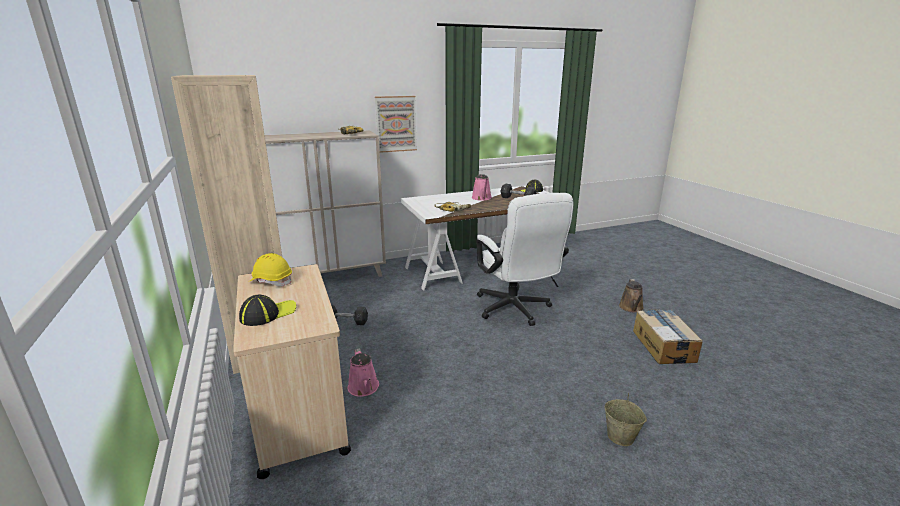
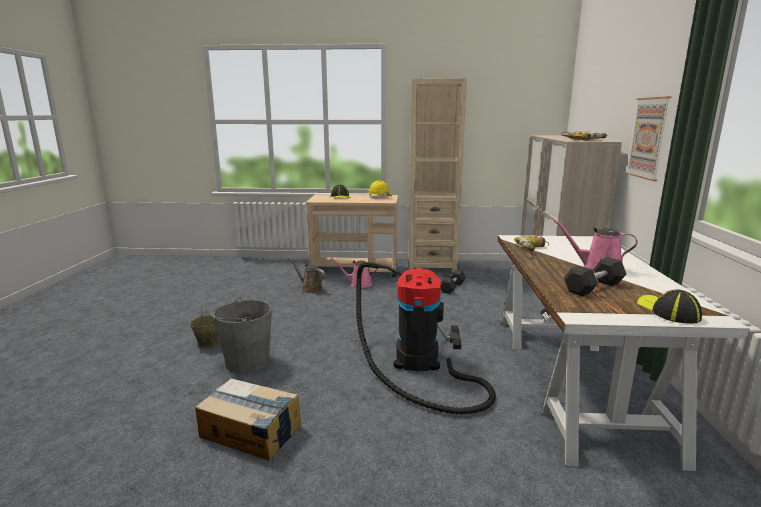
camera: 115 degrees right, 5 degrees down
(516, 310) = (418, 361): white office chair -> vacuum cleaner
(612, 388) = (247, 362): none -> grey bucket
(631, 308) = (352, 462): brown watering can -> brown watering can (310, 289)

